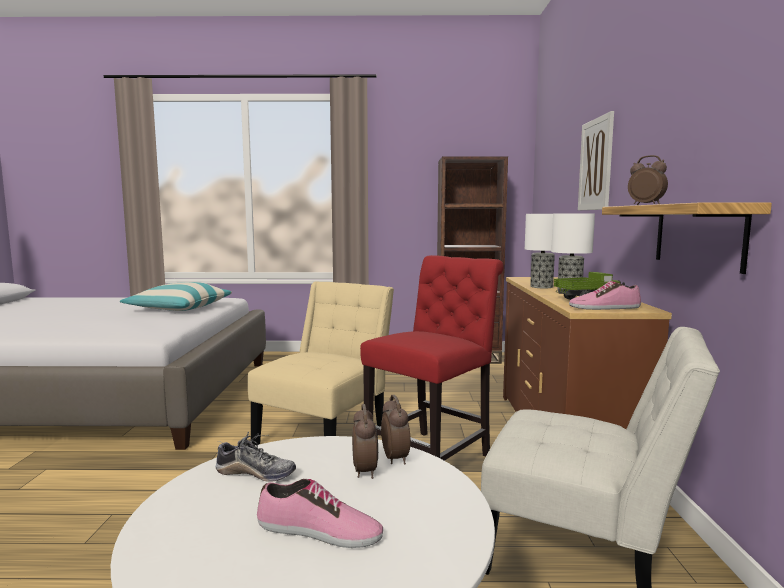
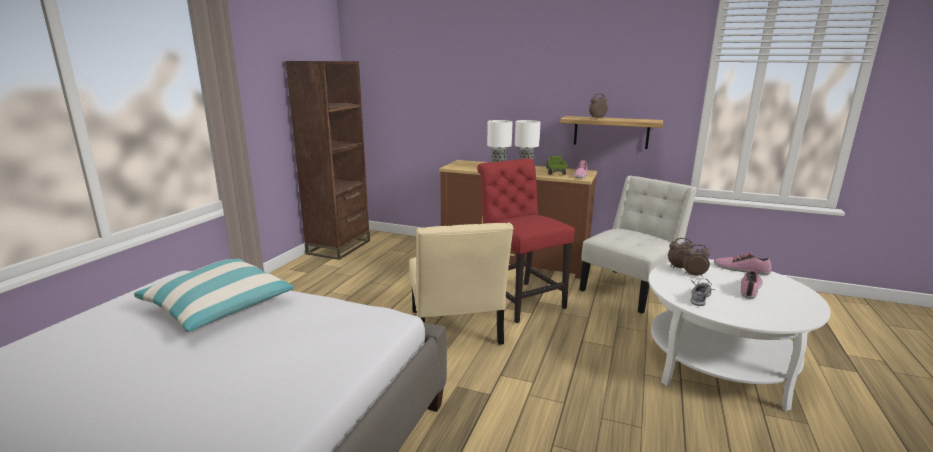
camera: 70 degrees left, 10 degrees up
(326, 434) = (455, 330): beige chair -> beige chair turned 150 degrees counterclockwise
(444, 530) = (741, 269): none -> shoe
(596, 164) = (485, 82): picture -> none

